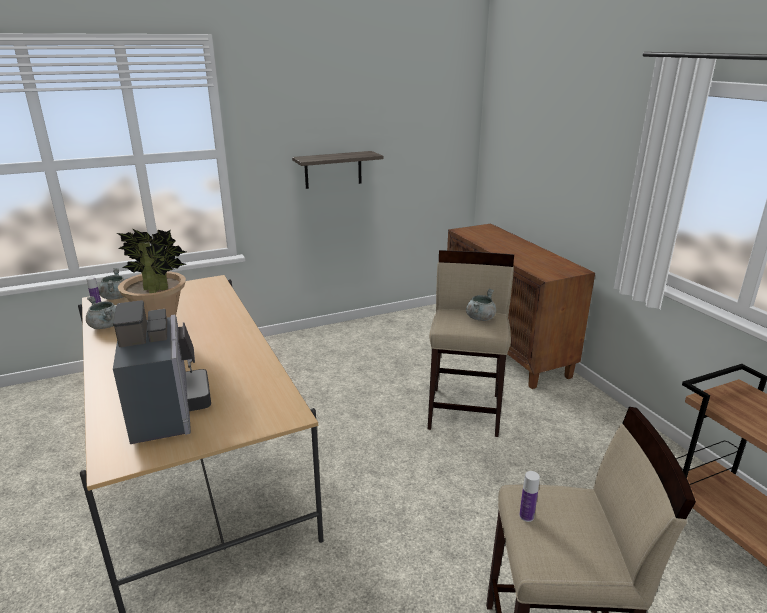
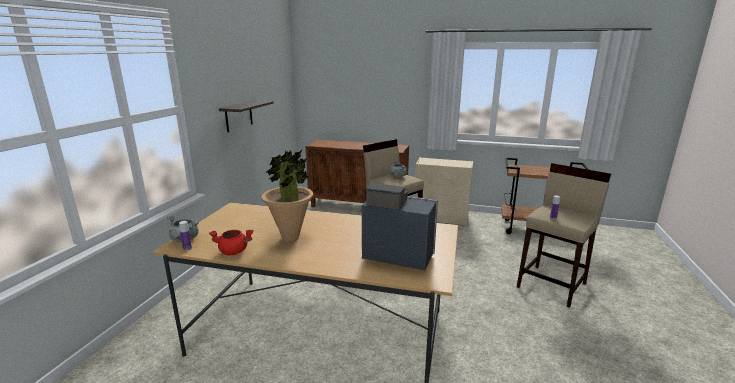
camera: 50 degrees left, 5 degrees down
(106, 326) = (234, 251): grey cooking pot -> red cooking pot
(594, 427) = (441, 218): none -> beige dresser

